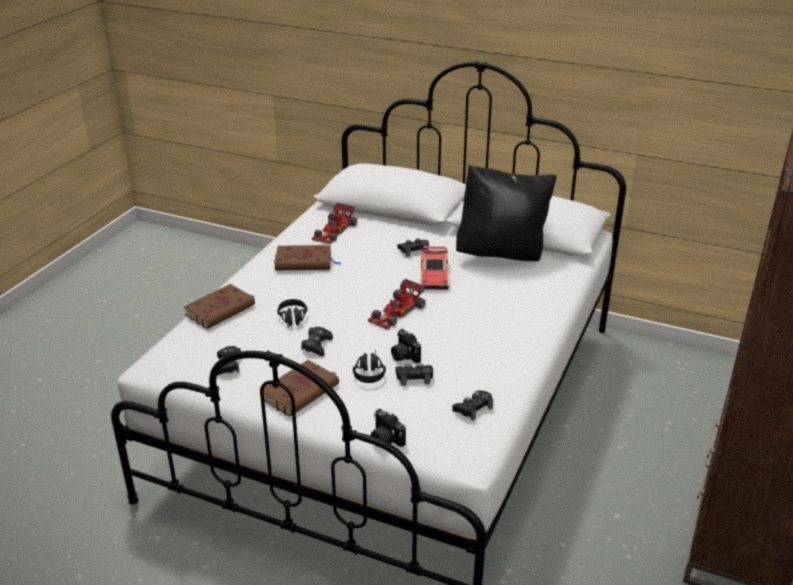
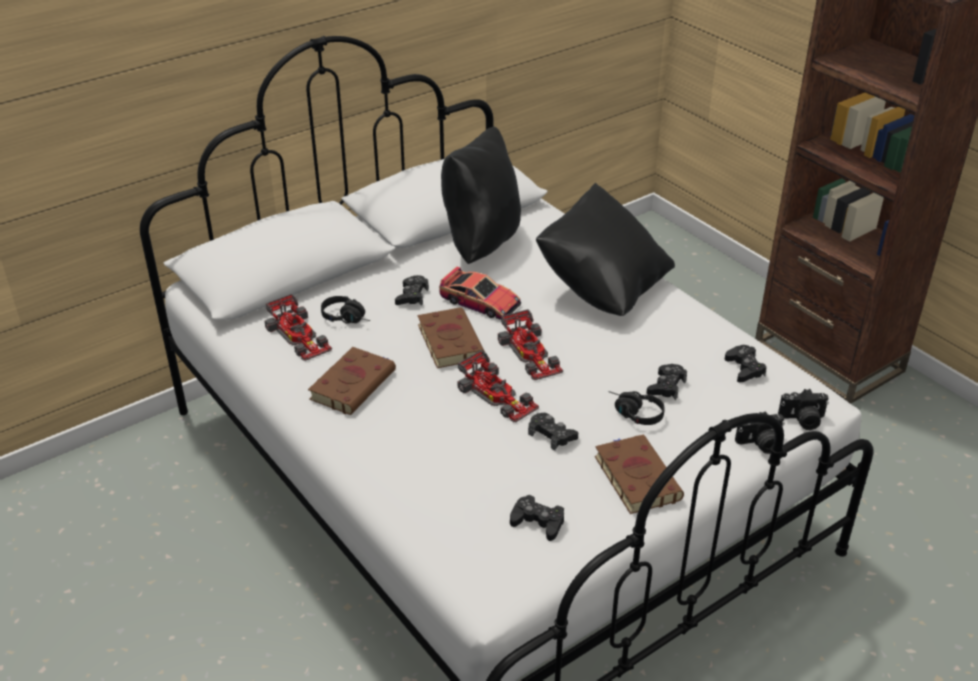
camera: 60 degrees left, 5 degrees up
(221, 309) = (401, 491): brown book -> brown book (449, 340)
(293, 320) = (482, 437): black headphones -> black headphones (348, 318)
(340, 313) = (497, 395): none -> toy car
(404, 356) = (621, 379): camera -> camera (802, 420)
(507, 317) = (602, 287): none -> black pillow

